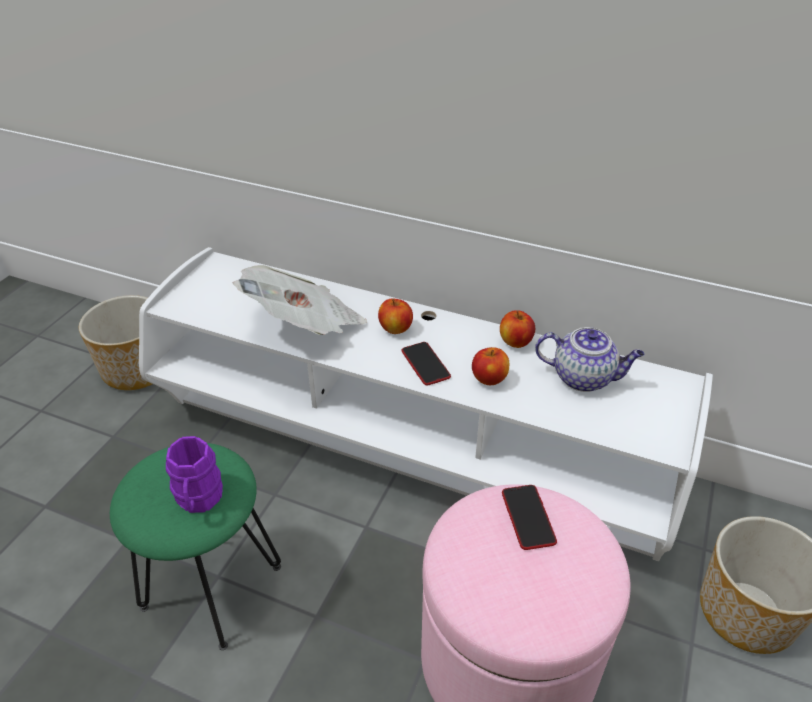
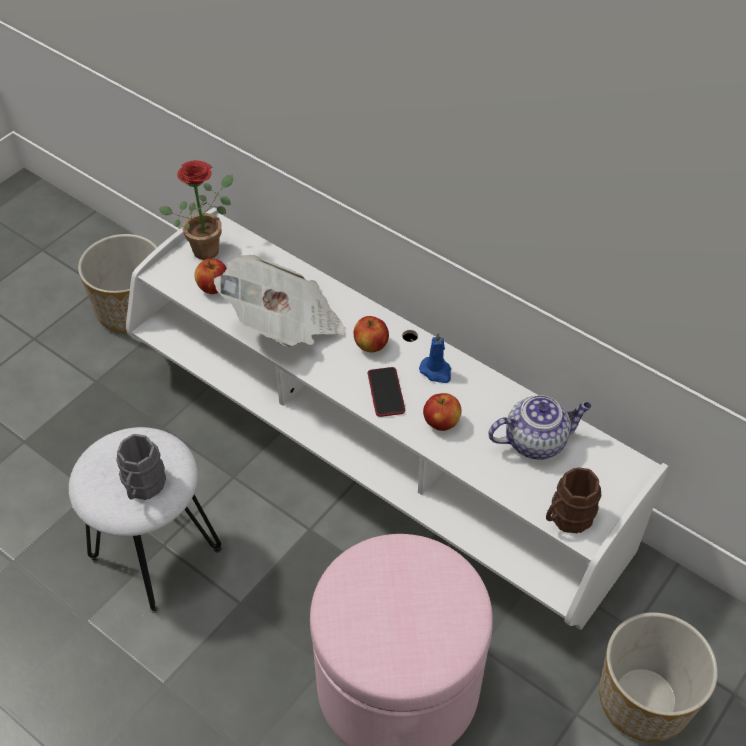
camera: 15 degrees right, 10 degrees up
(198, 500) = (143, 487): purple mug -> grey mug
(212, 278) = (209, 247): none -> potted plant
(213, 585) = (157, 552): green stool -> white stool
(465, 339) = (436, 371): none -> blue candle
(515, 342) = (485, 386): apple -> apple (213, 288)
(528, 517) = (418, 571): phone -> none
(584, 377) = (536, 441): teapot -> teapot turned 45 degrees counterclockwise
(646, 437) = (567, 518): none -> brown mug

